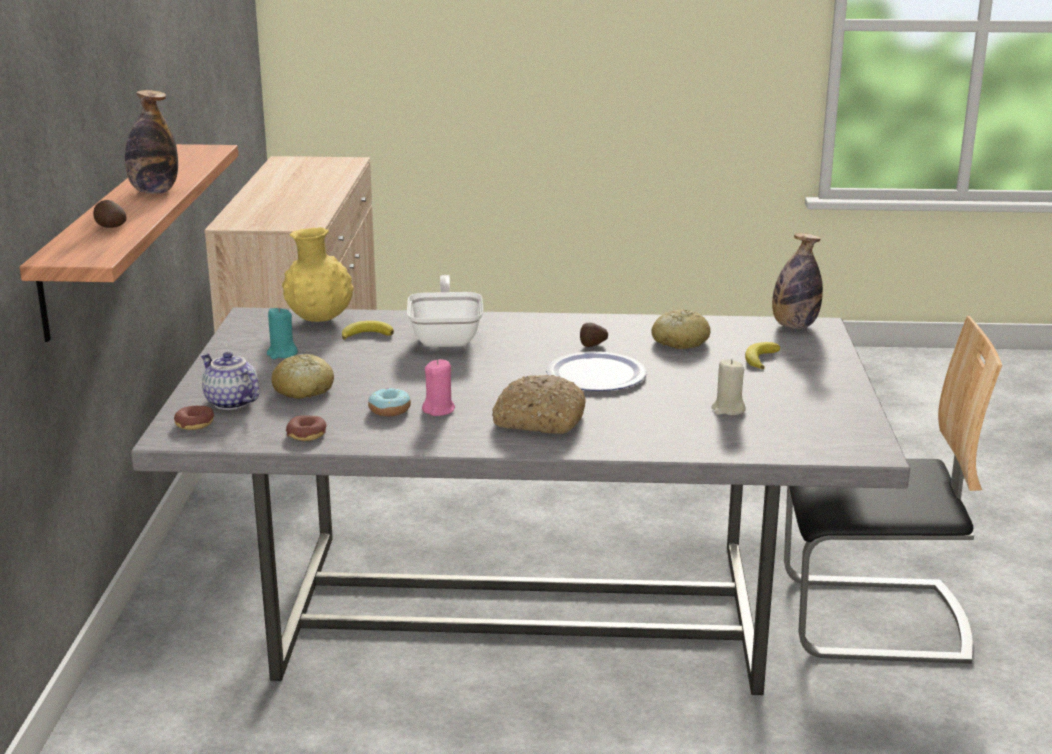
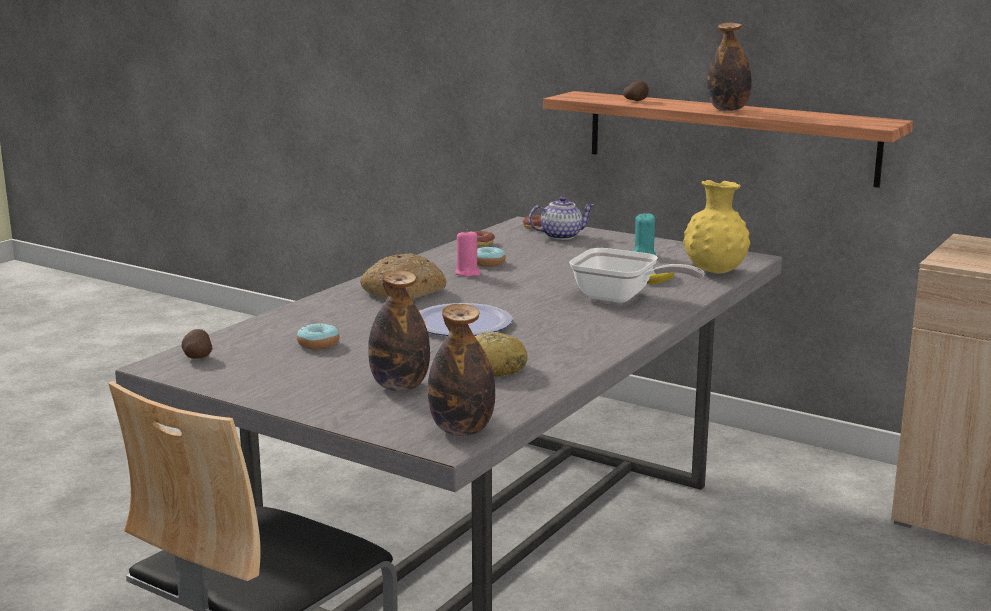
camera: 120 degrees right, 5 degrees down
(303, 389) = (560, 251): bread -> none
(592, 345) = (532, 336): potato -> potato (197, 357)
(728, 409) = (318, 344): beige candle -> donut
(760, 358) = (399, 386): banana -> bottle

